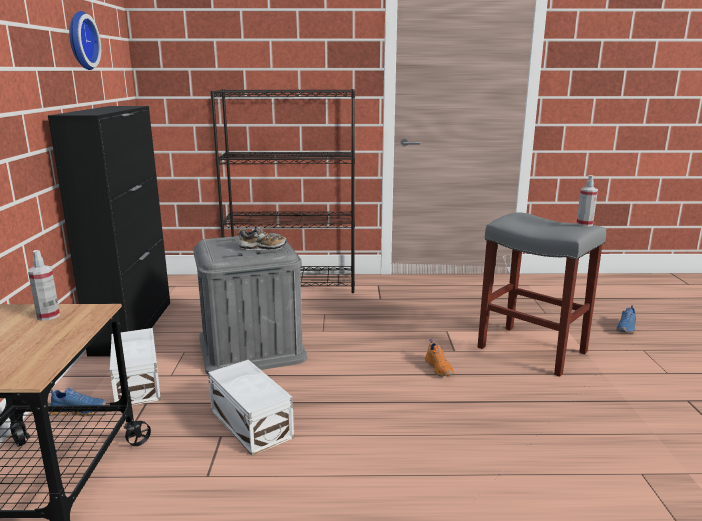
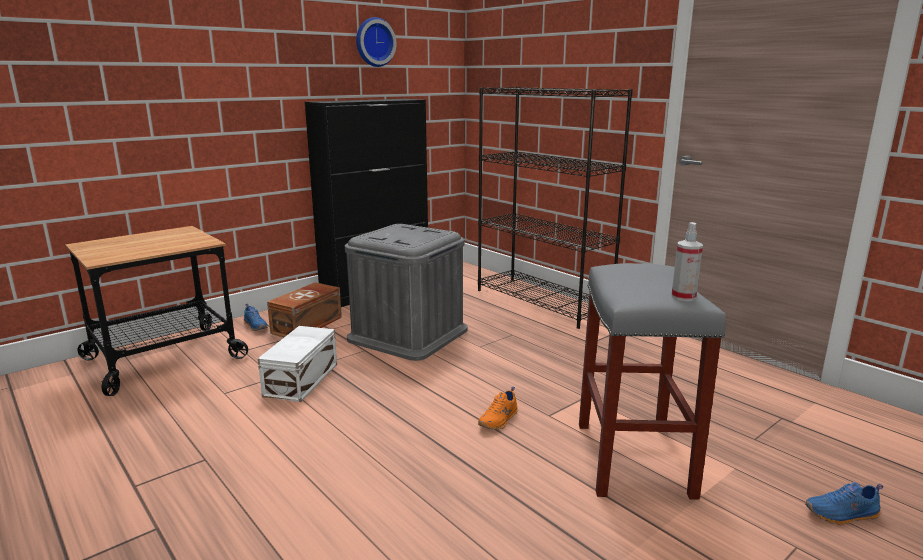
camera: 50 degrees right, 0 degrees up
(48, 316) = (186, 238): spray bottle -> none
(138, 382) = (308, 325): white storage box -> brown storage box
(262, 248) = (408, 239): shoe -> none

